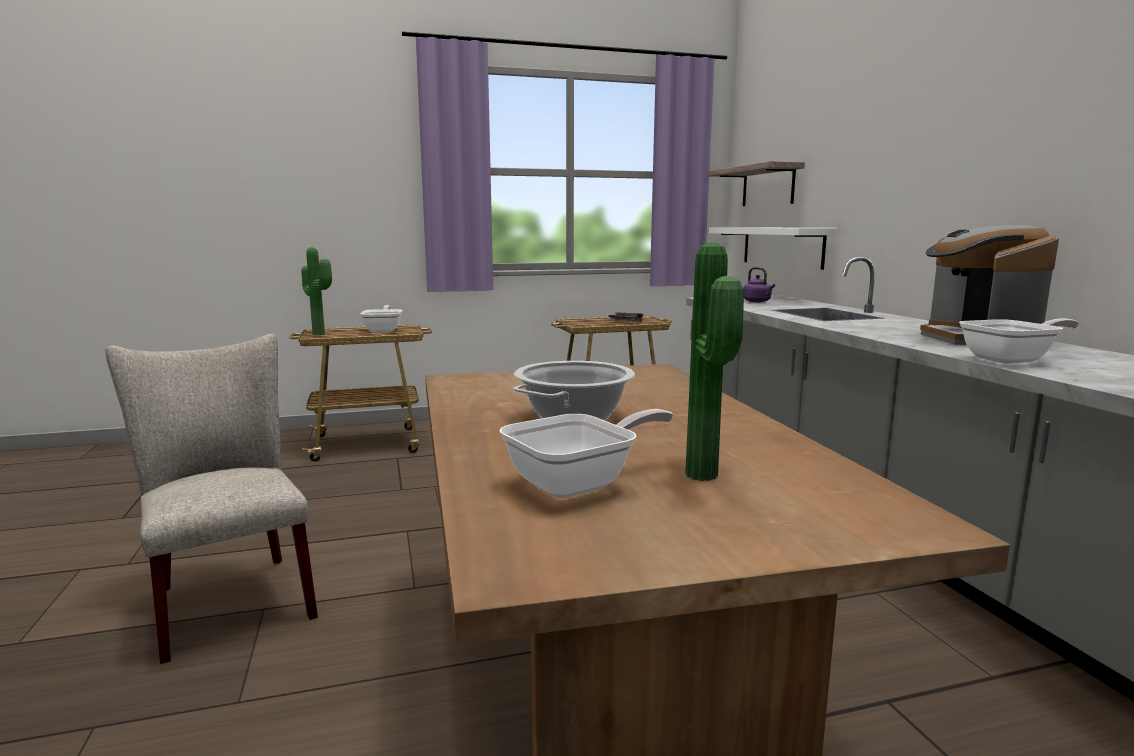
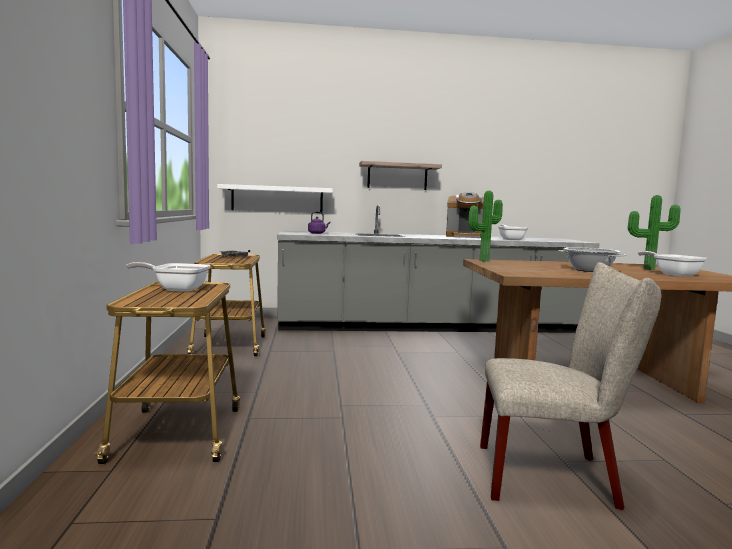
camera: 80 degrees left, 5 degrees down
(230, 598) = (555, 476): beige chair -> beige chair turned 150 degrees counterclockwise
(321, 334) = (163, 303): potted plant -> potted plant (482, 260)
(768, 186) = (256, 158): shelf -> shelf (397, 176)

